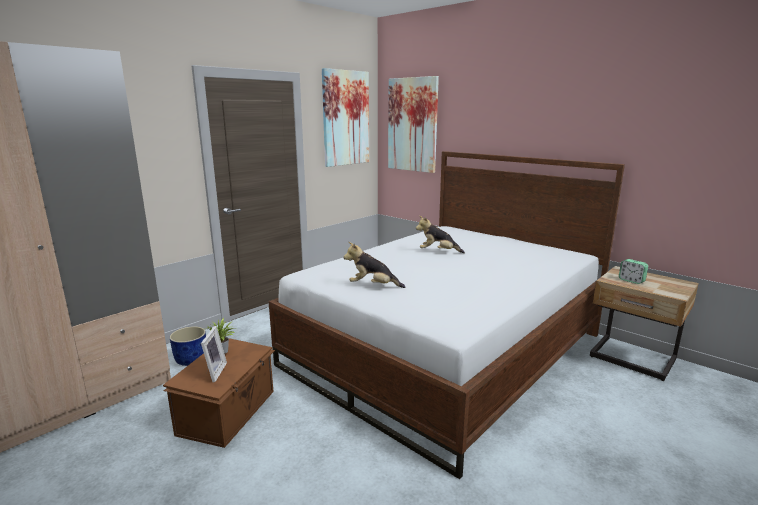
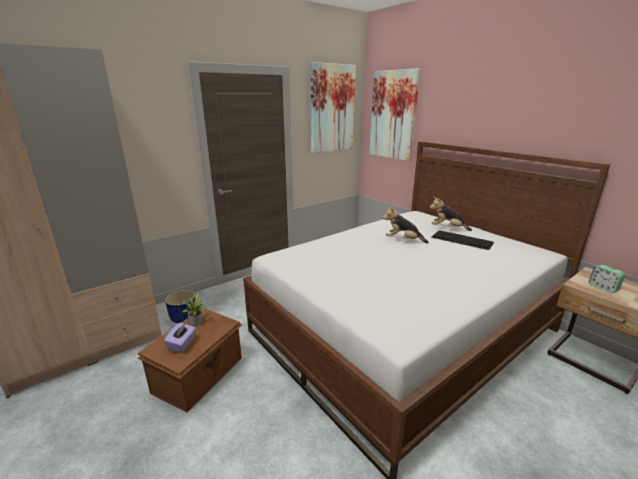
camera: 10 degrees right, 5 degrees up
(213, 372) = (182, 344): picture frame -> purple tissue box
(373, 286) = (331, 276): plush toy -> plush toy (447, 228)
(497, 248) = (462, 240): none -> keyboard

